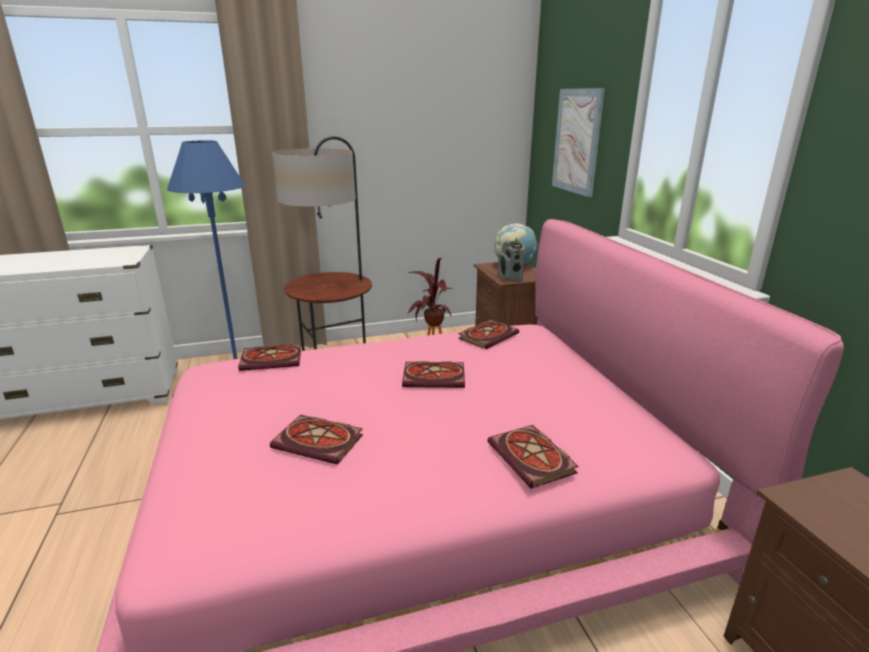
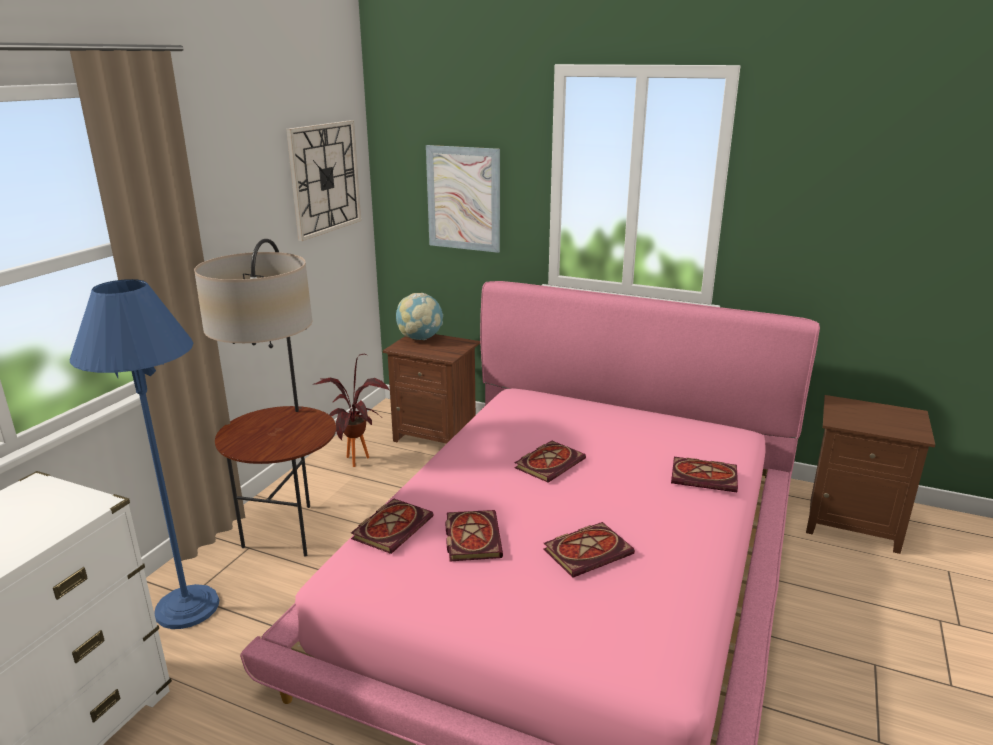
camera: 50 degrees left, 0 degrees up
(469, 113) = (325, 178): none -> wall clock
(488, 336) = (510, 413): book -> book (471, 537)
(510, 277) = (445, 352): radio -> none

